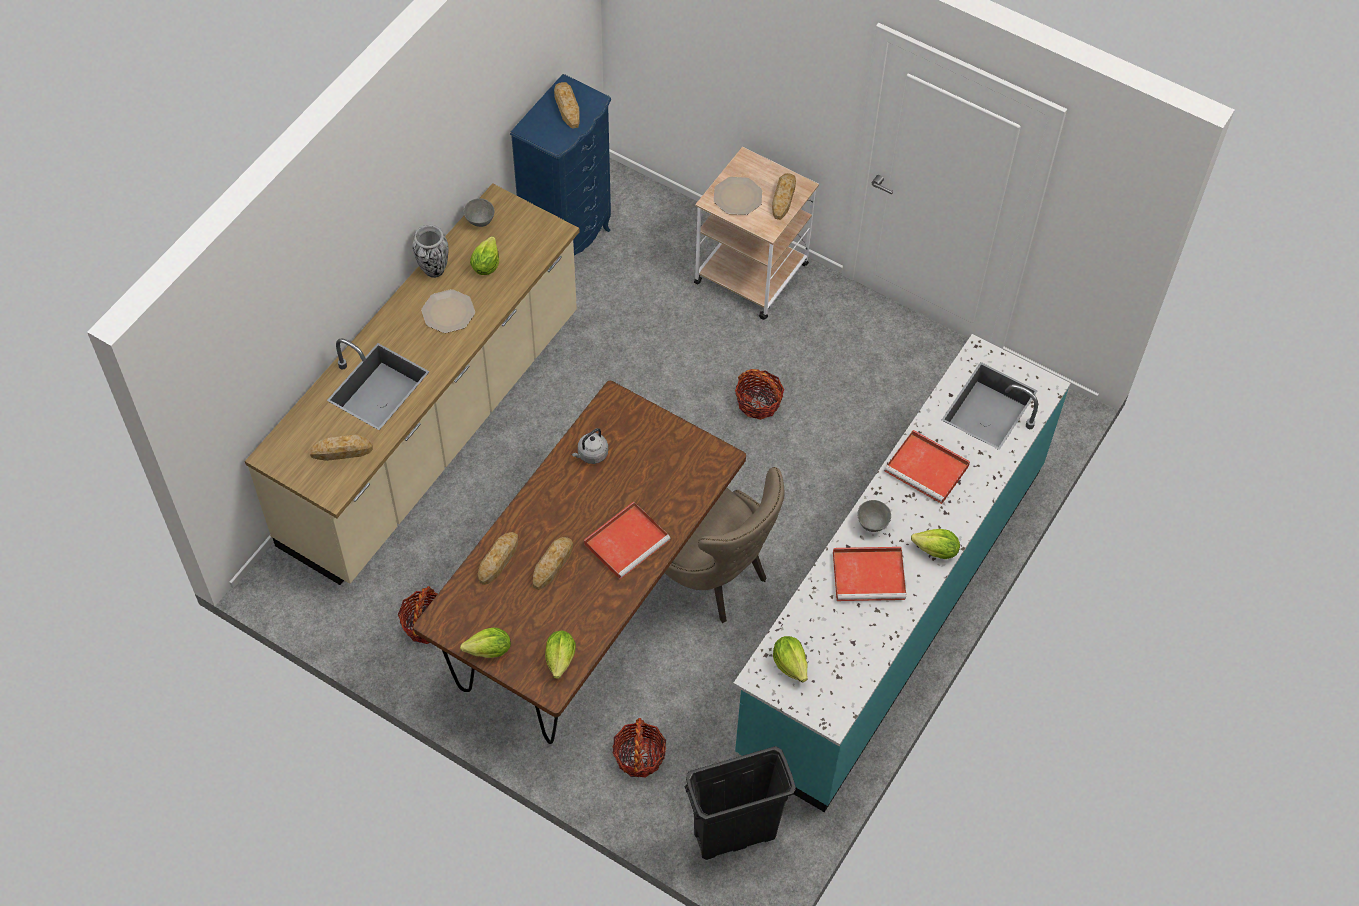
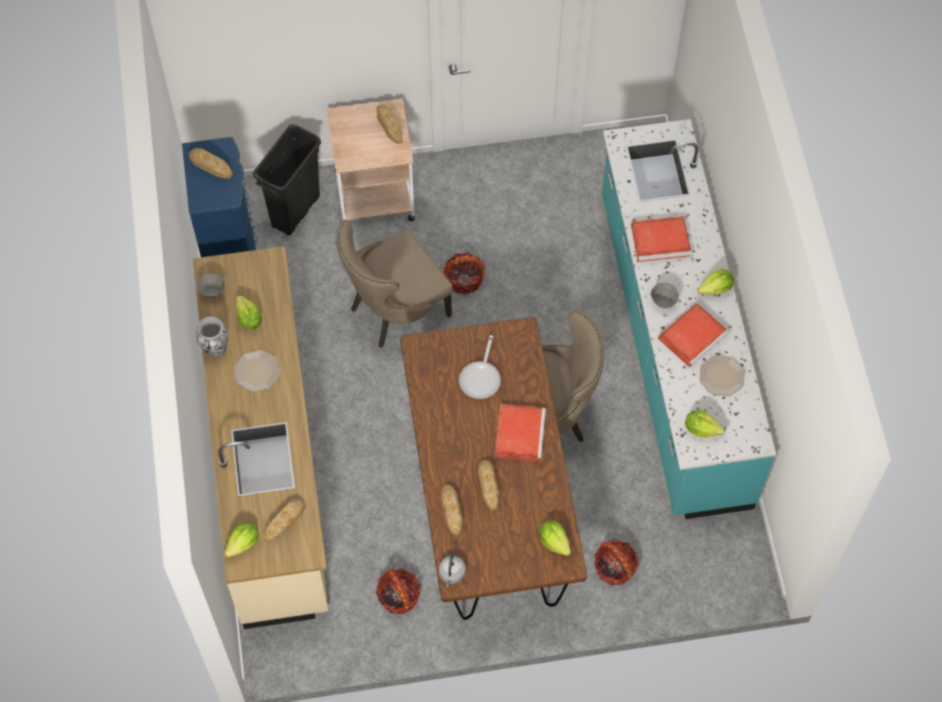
camera: 40 degrees left, 5 degrees up
(489, 651) = (506, 573): lettuce -> lettuce (243, 543)
(591, 455) = (440, 394): grey kettle -> grey kettle (452, 574)
(642, 469) = (481, 378): none -> frying pan
(669, 383) = (395, 310): none -> beige chair
(734, 835) = (717, 567): black trash can -> black trash can (295, 211)
(737, 196) = (358, 146): plate -> plate (721, 376)

